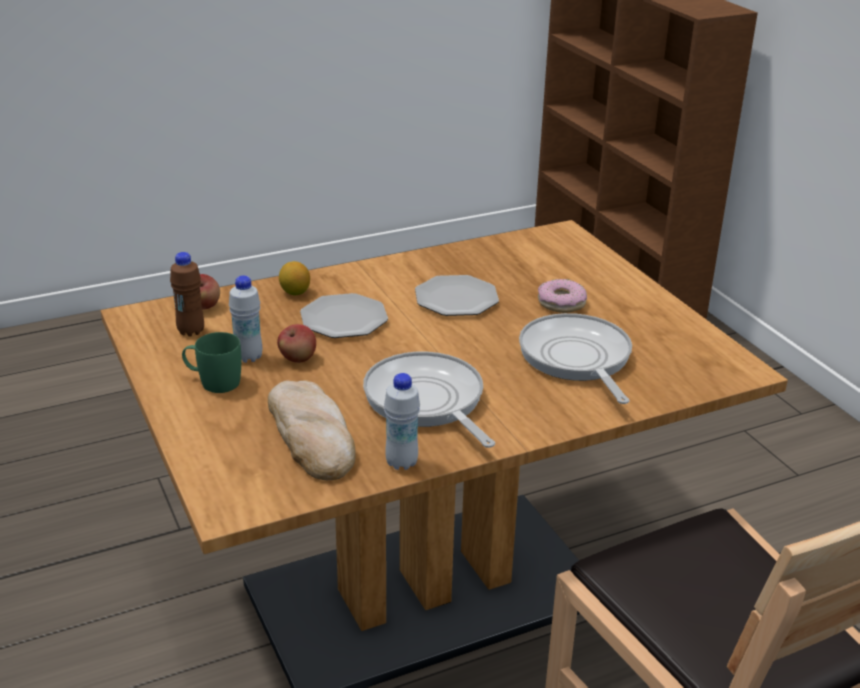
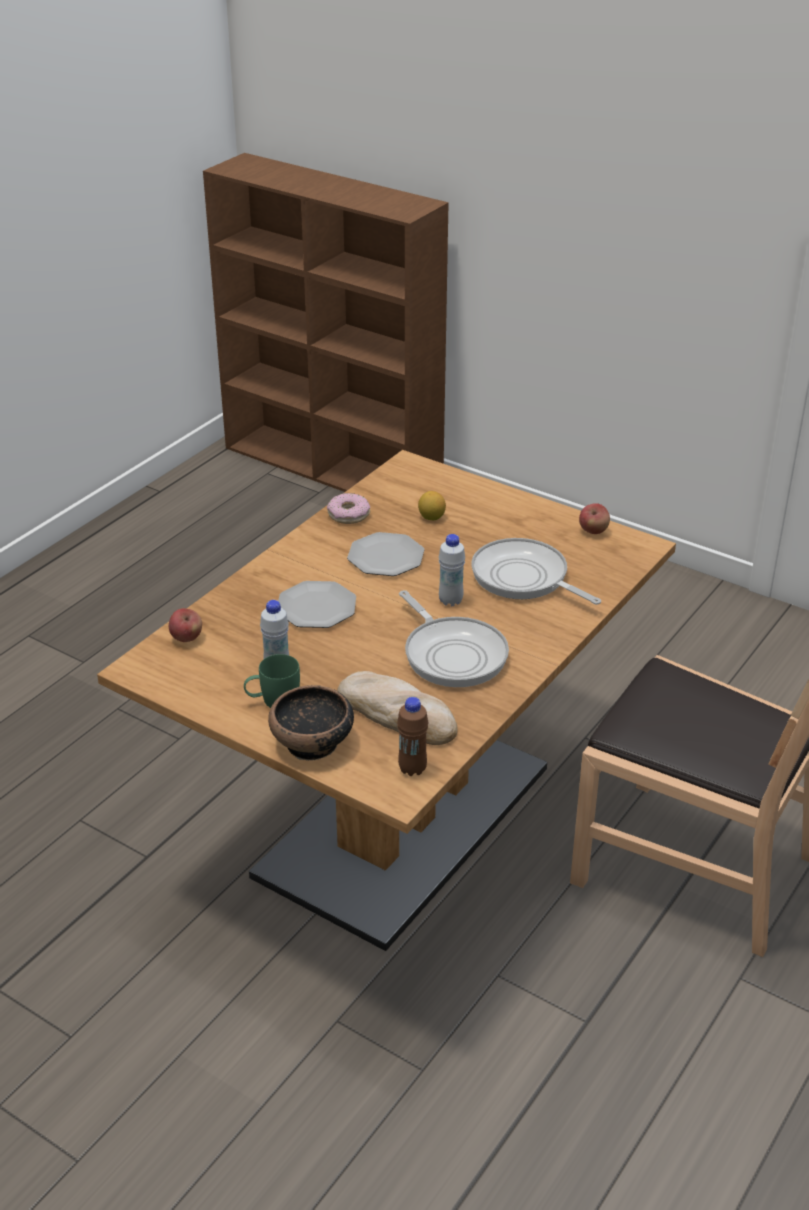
camera: 30 degrees left, 5 degrees up
(191, 331) = (202, 664): brown bottle -> brown bottle (412, 769)
(203, 431) = (312, 743): none -> bowl
(295, 292) = (249, 597): lemon -> lemon (431, 517)
(298, 359) = (318, 656): apple -> apple (593, 531)
(401, 463) = (483, 709): white bottle -> white bottle (450, 601)
(427, 402) = (452, 654): frying pan -> frying pan turned 150 degrees counterclockwise
(561, 303) = (468, 533): donut -> donut (349, 514)

